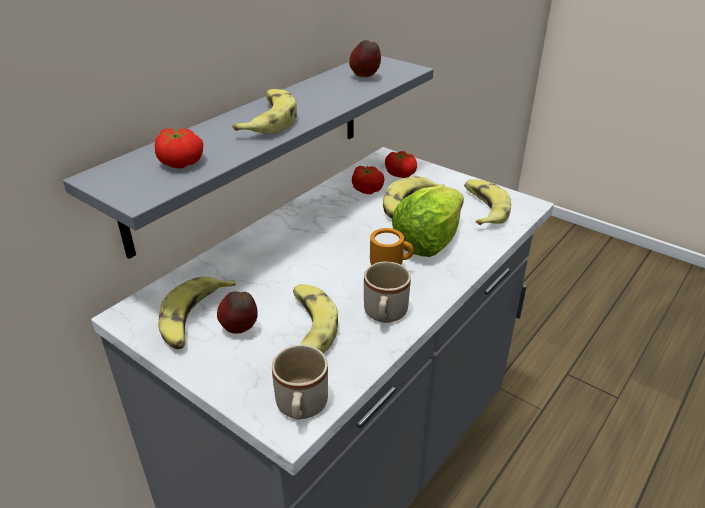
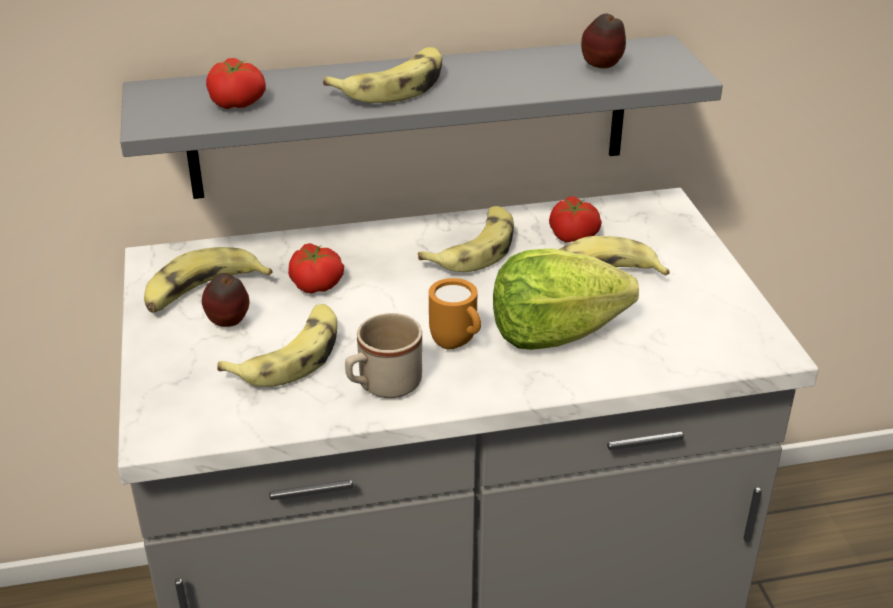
camera: 40 degrees right, 0 degrees up
(301, 408) = (183, 426): beige mug -> none
(400, 173) = (648, 233): tomato -> tomato (317, 284)
(483, 209) = (694, 327): banana -> banana (474, 249)

